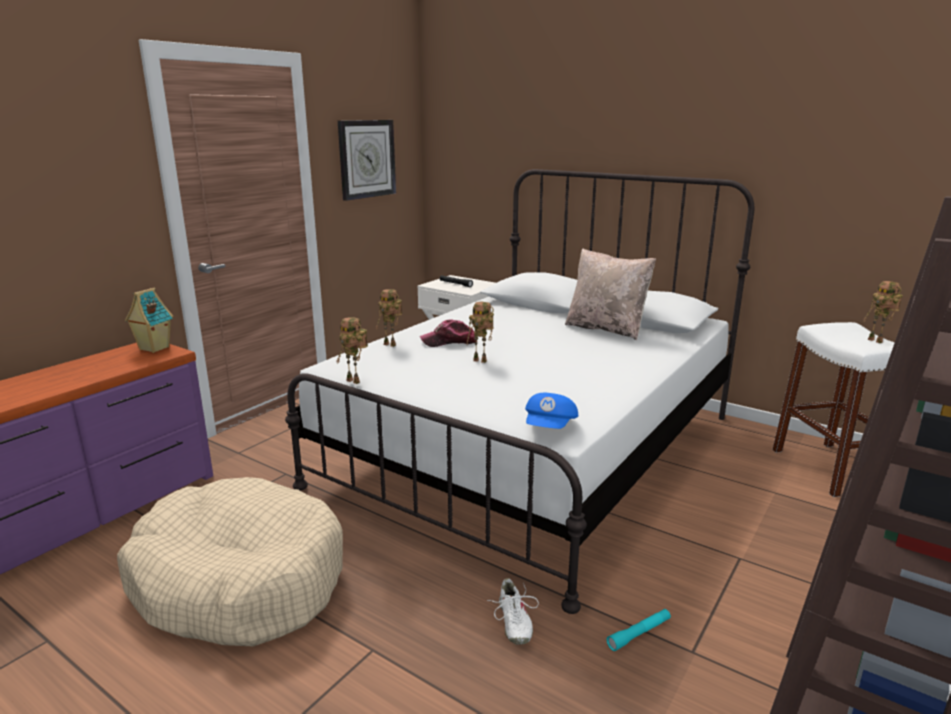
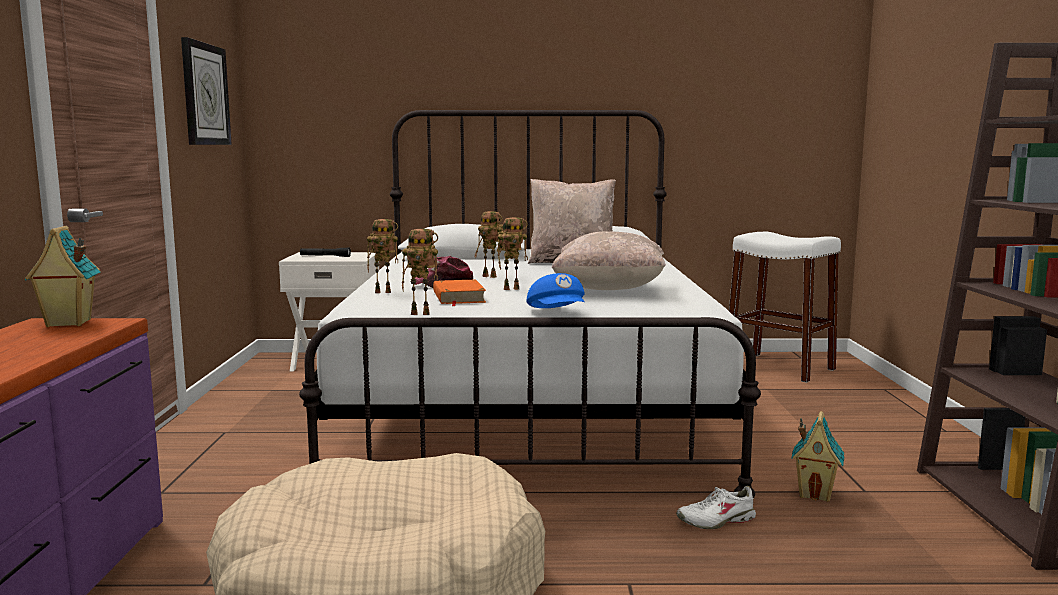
camera: 35 degrees left, 10 degrees down
(422, 364) = (458, 297): none -> orange book
(513, 622) = (716, 521): white shoe -> white shoe turned 120 degrees clockwise
(550, 380) = (609, 290): none -> beige pillow
(550, 427) = (684, 310): blue cap -> blue cap (558, 314)
(639, 634) = (816, 494): turquoise flashlight -> toy house
(877, 341) = (802, 236): toy robot -> toy robot (491, 276)

